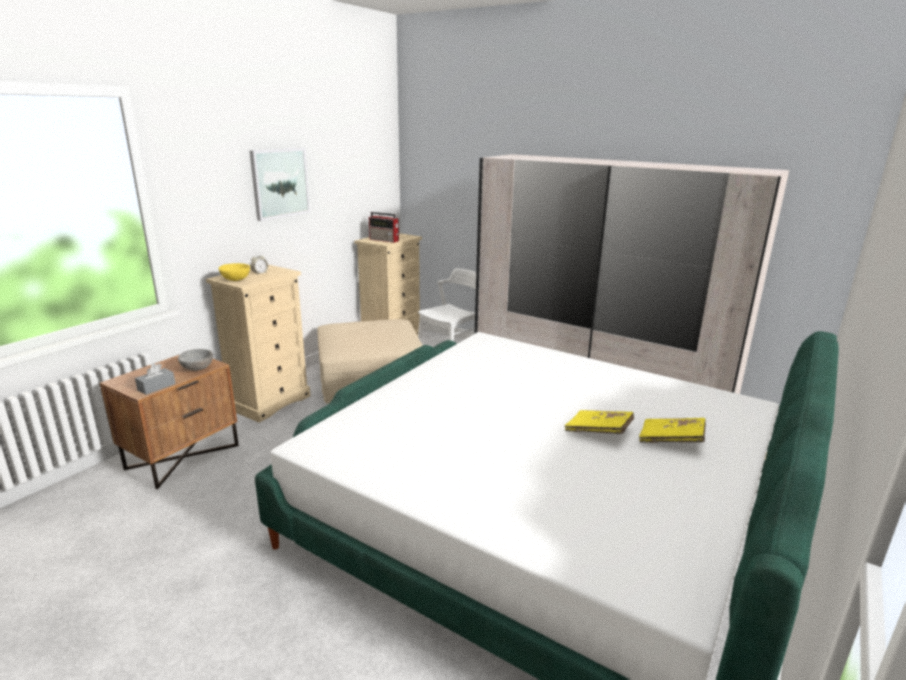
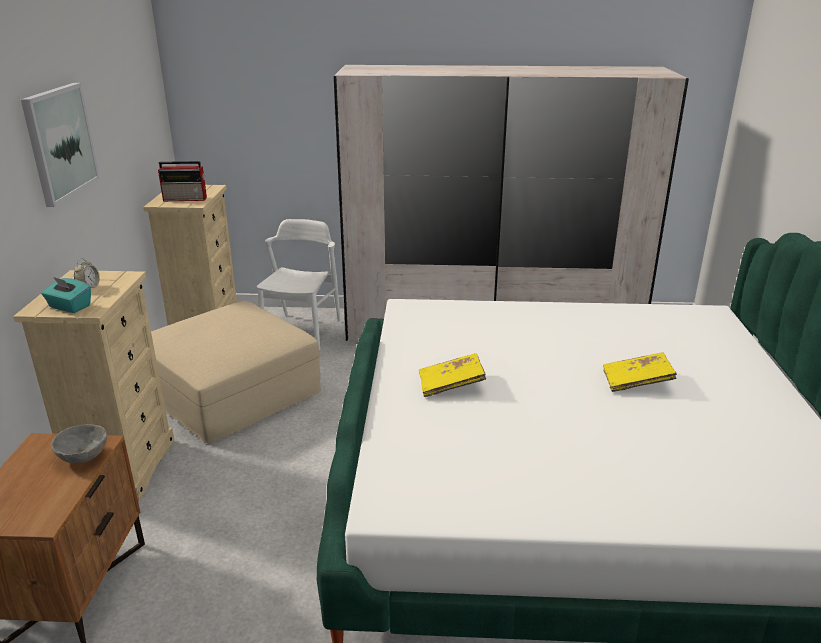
camera: 30 degrees left, 5 degrees up
(156, 387) = (55, 506): grey tissue box -> none
(236, 280) = (69, 307): yellow bowl -> turquoise tissue box
(671, 440) = (699, 370): yellow book -> yellow book (451, 385)

